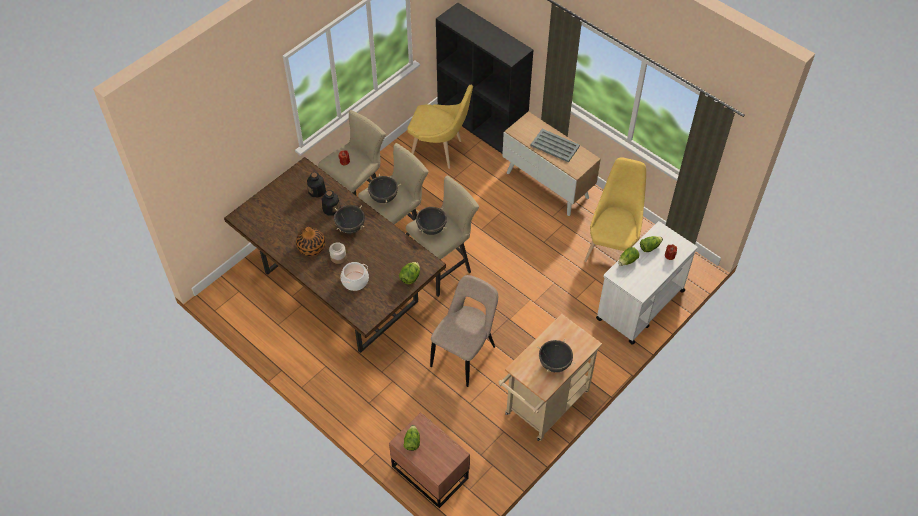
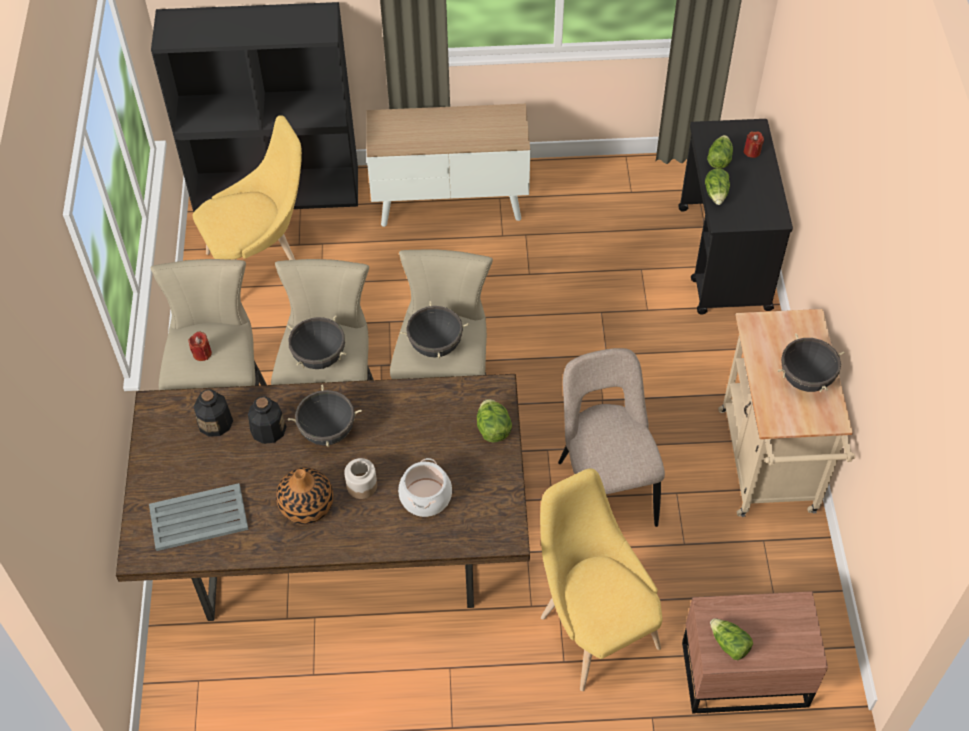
camera: 45 degrees left, 0 degrees up
(555, 146) = (454, 128): grey tray -> grey tray (200, 518)
(612, 247) = (613, 216): yellow chair -> yellow chair (593, 626)
(639, 305) = (724, 259): white cart -> black cart

